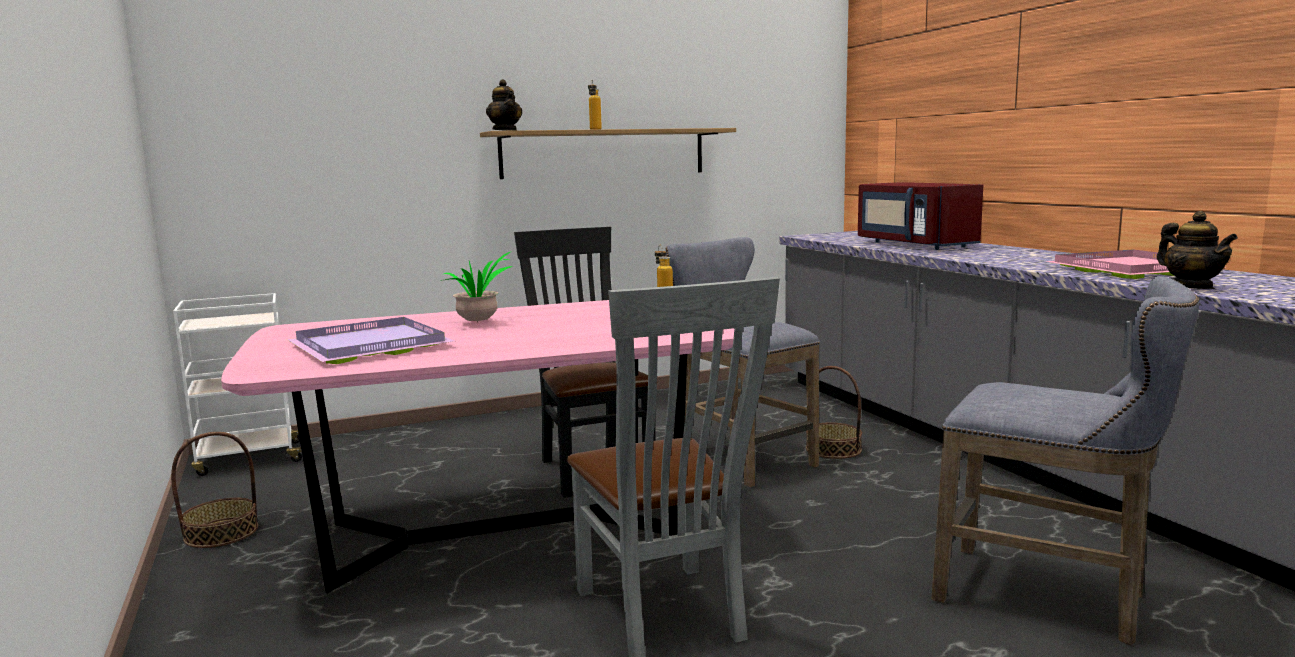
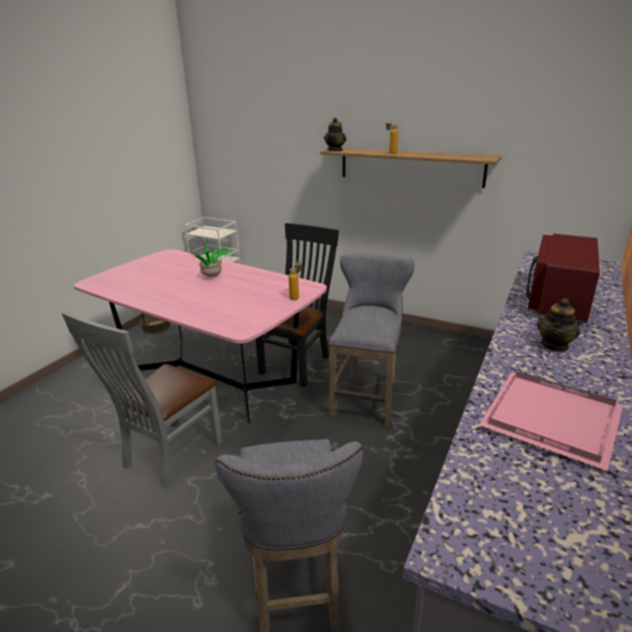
camera: 50 degrees right, 15 degrees up
(371, 345) = (149, 278): purple tray -> none
(833, 449) = (424, 420): basket -> none
(1191, 287) = (476, 467): teapot -> teapot (555, 345)

